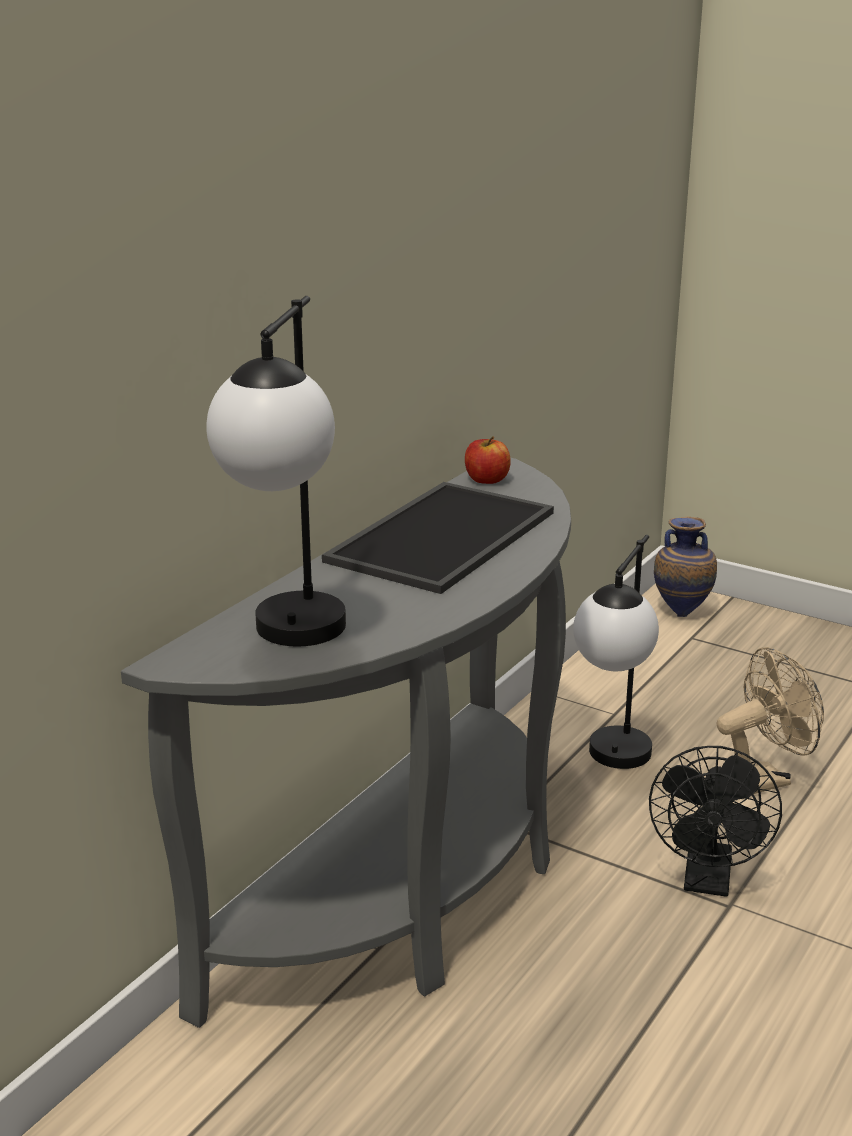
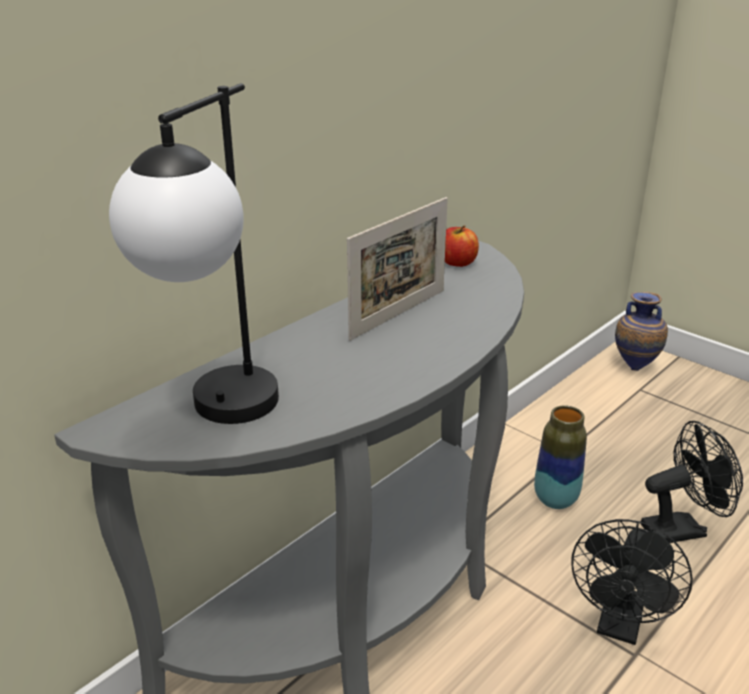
camera: 10 degrees right, 5 degrees up
(440, 535) = (398, 314): tray -> picture frame
(612, 765) = (555, 500): table lamp -> vase
(761, 780) = (681, 529): beige fan -> black fan

